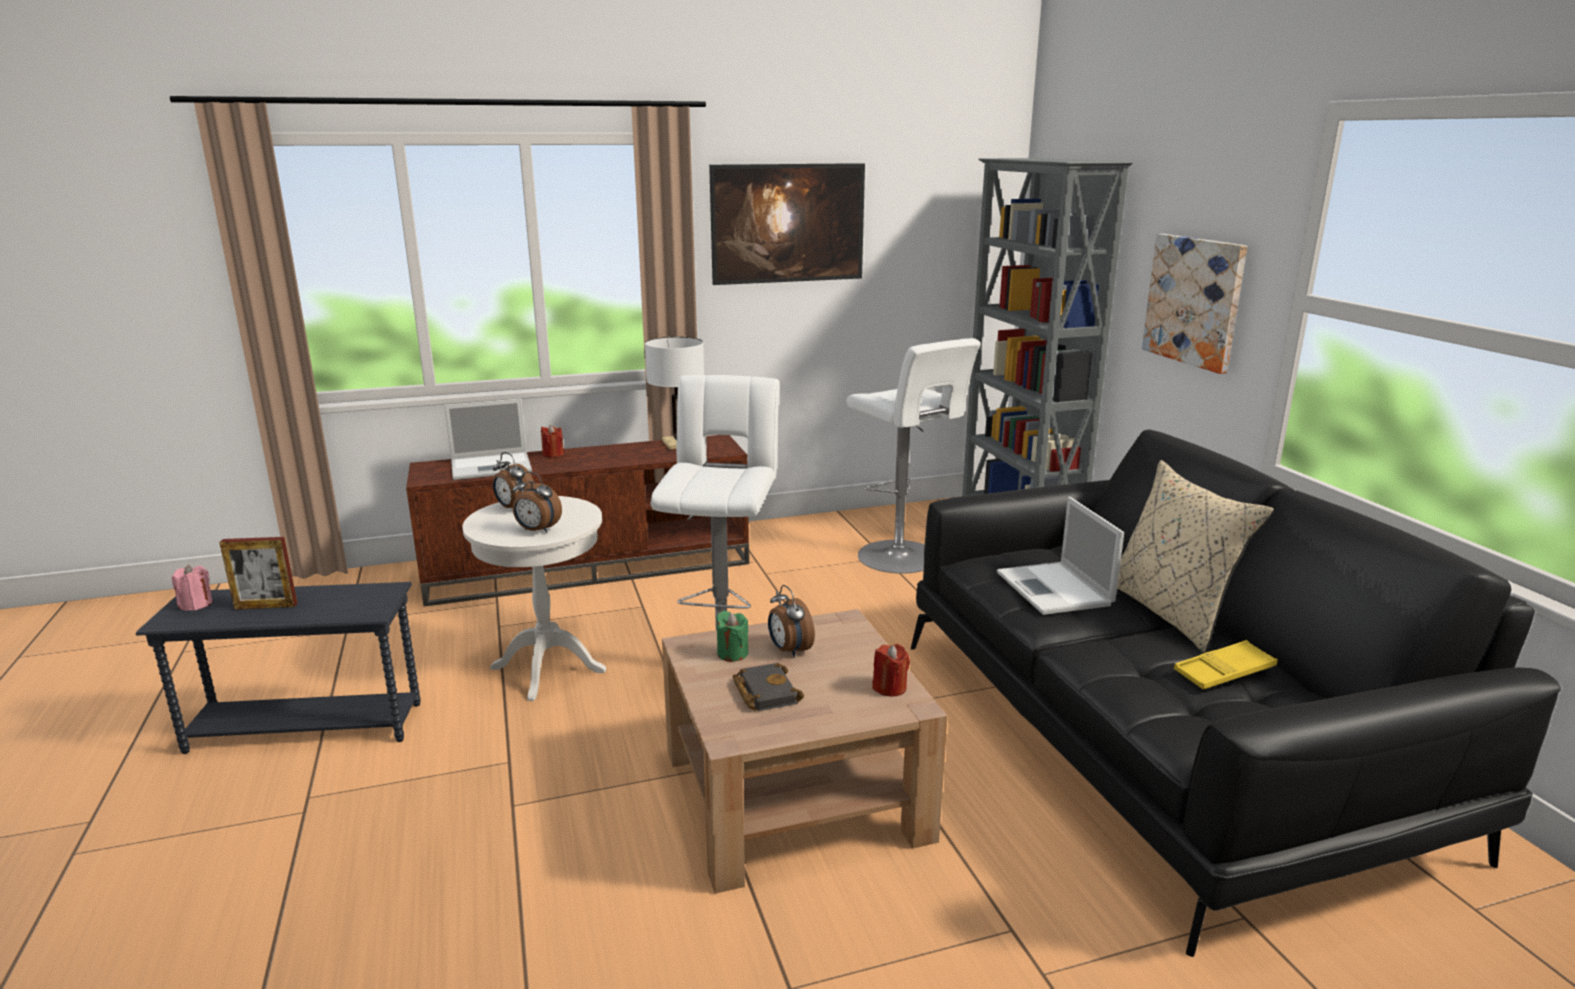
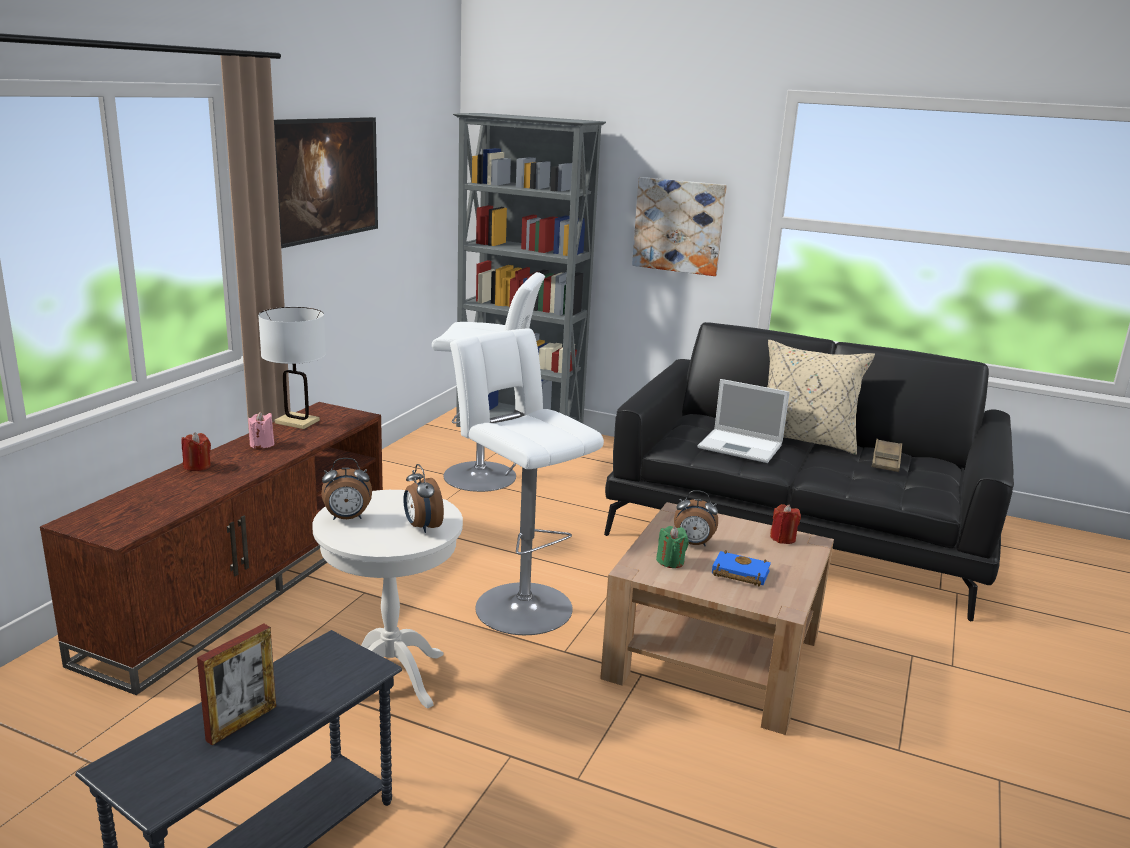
camera: 50 degrees left, 0 degrees up
(196, 604) = (146, 768): pink candle -> pink candle (262, 444)
(493, 466) = (162, 497): laptop -> none
(537, 530) = (422, 527): alarm clock -> alarm clock turned 90 degrees clockwise
(764, 692) = (738, 573): black book -> blue book
(1224, 672) = (886, 460): yellow tray -> brown tray

